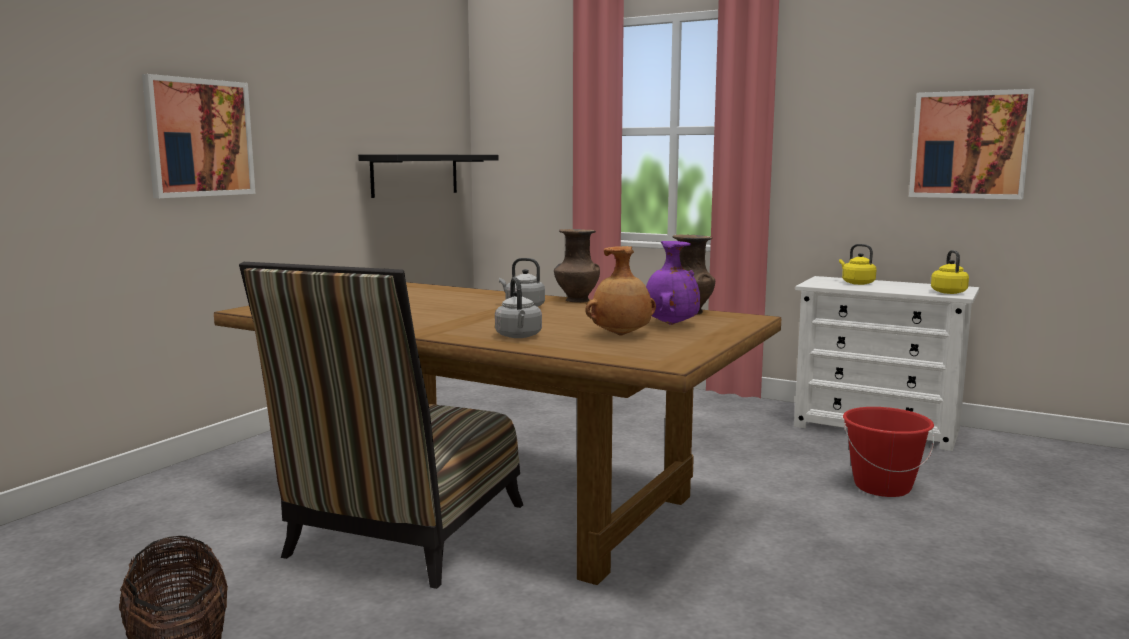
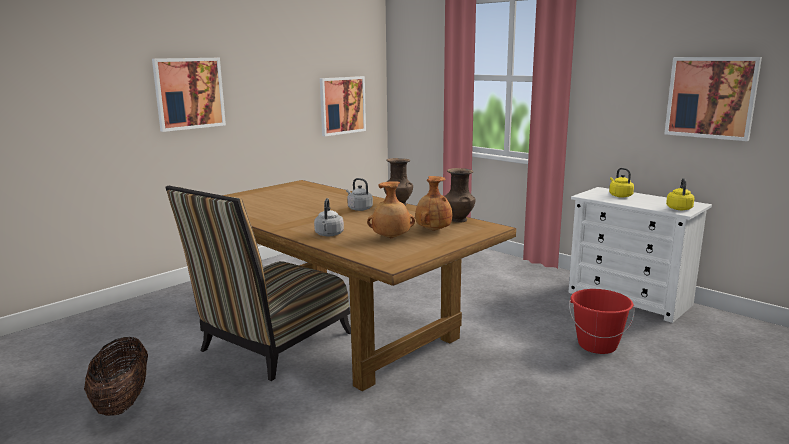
camera: 15 degrees right, 5 degrees up
(415, 175) = (342, 105): black shelf -> picture
(669, 324) = (432, 230): purple vase -> brown vase

